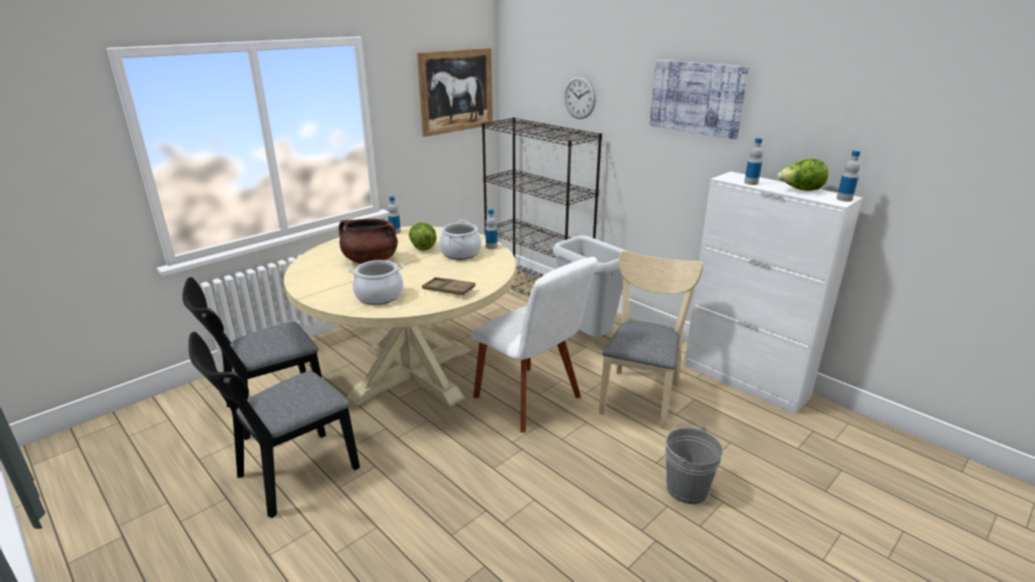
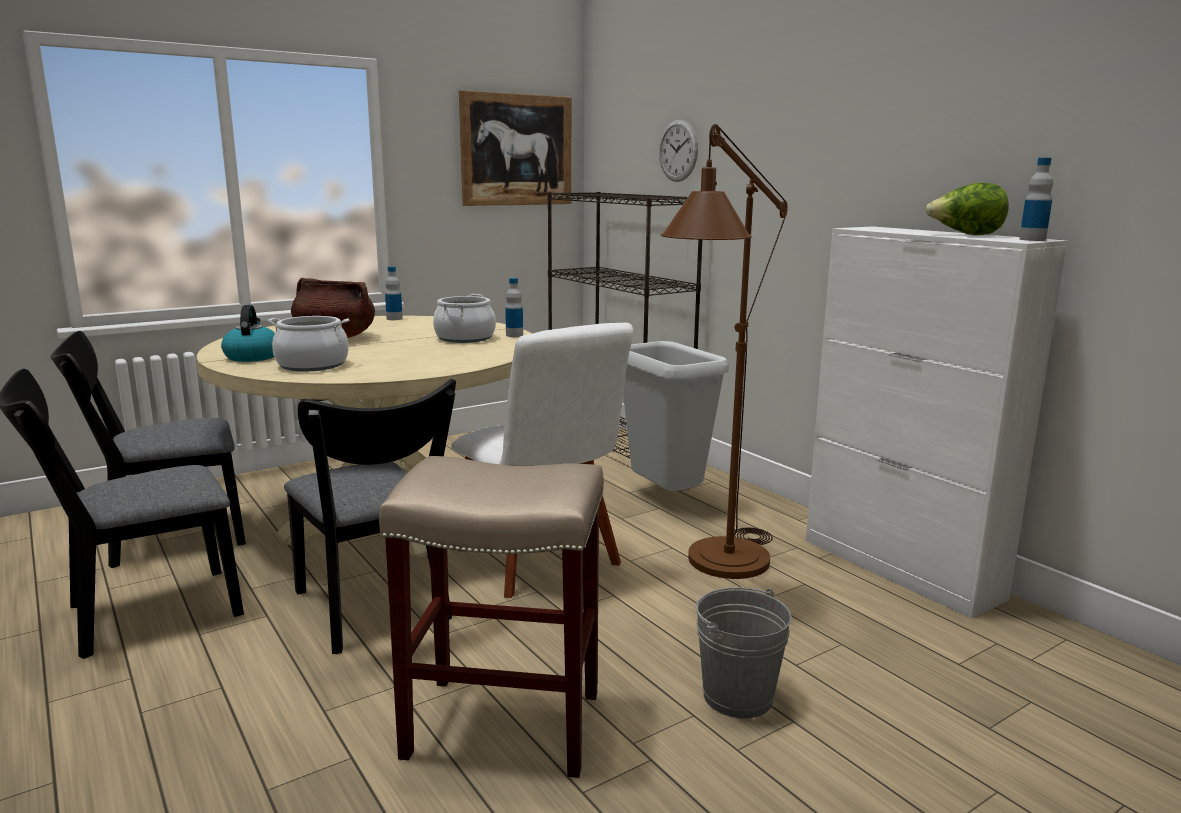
camera: 10 degrees right, 10 degrees down
(329, 289) = (252, 356): none -> kettle
(422, 247) = (418, 331): lettuce -> none
(444, 453) = (375, 611): none -> black chair
(448, 290) = (414, 365): brown tray -> none
(561, 529) = (500, 725): none -> beige stool
(641, 393) = (718, 569): beige chair -> brown floor lamp
(696, 97) = (826, 124): picture -> none
(751, 183) = (892, 230): bottle -> none

